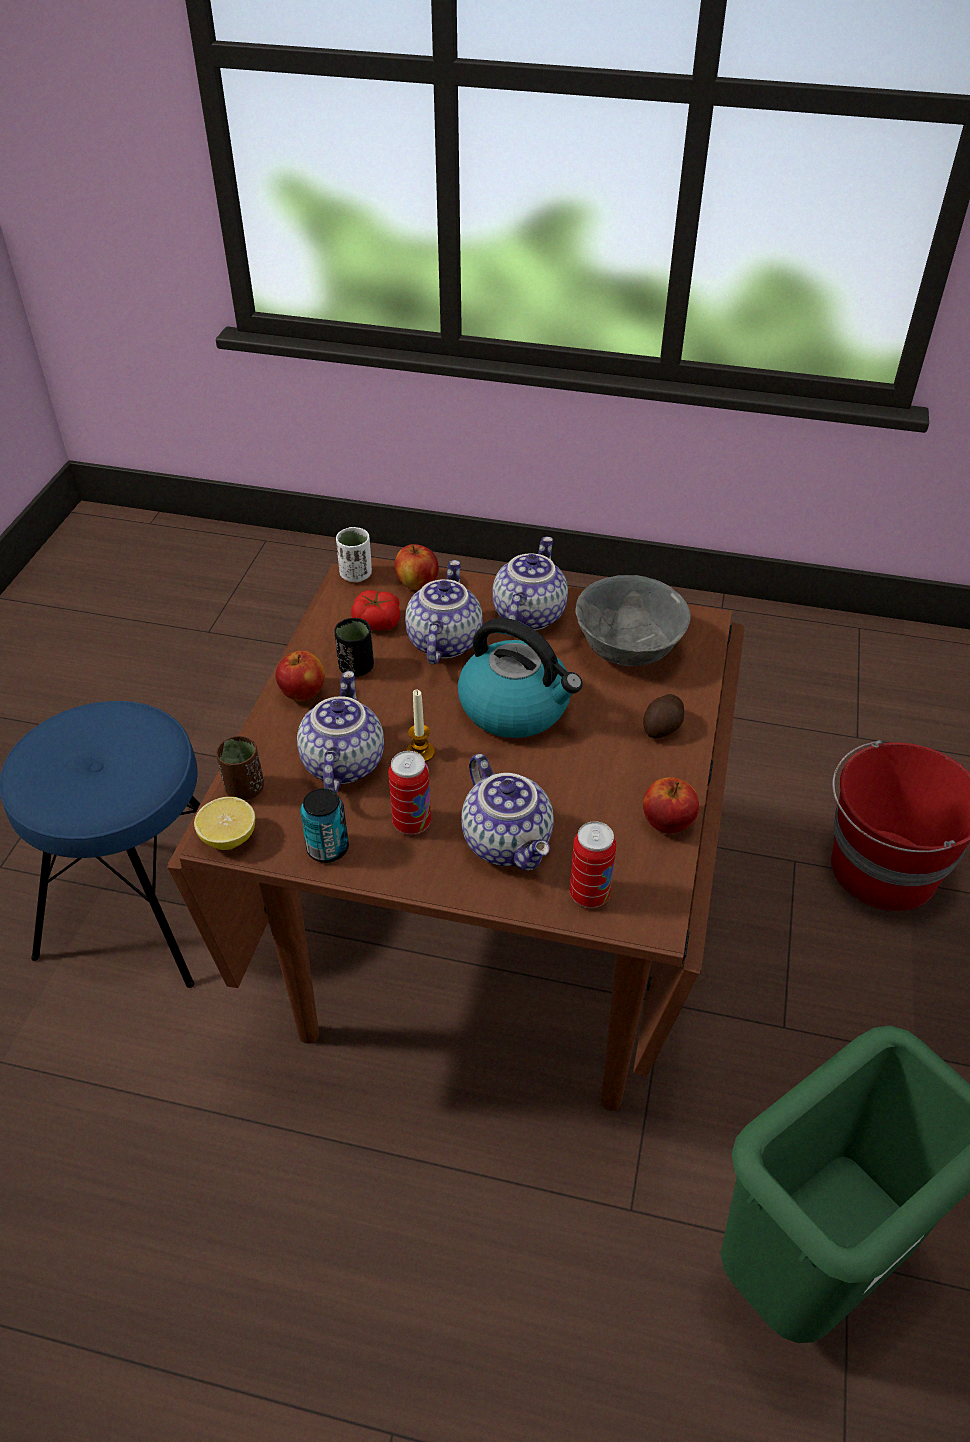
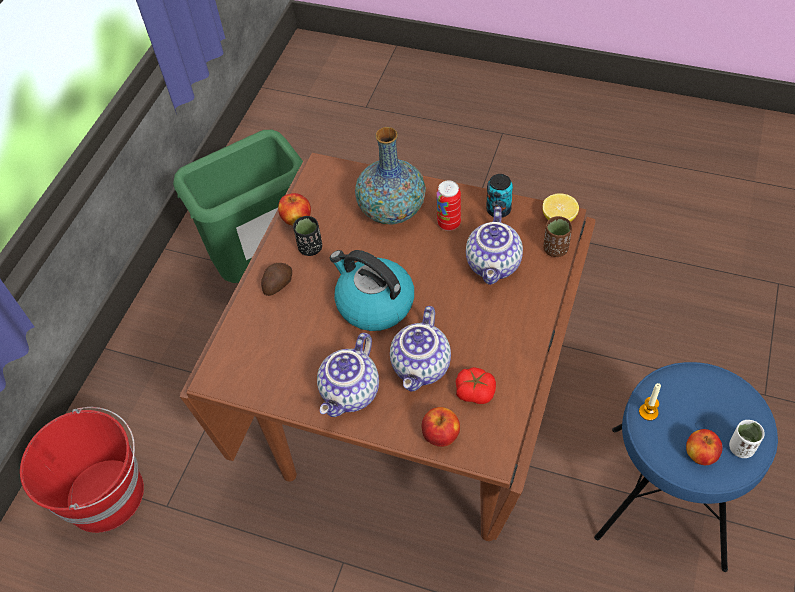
camera: 170 degrees left, 10 degrees up
(302, 693) = (527, 322): apple -> apple (700, 454)
(356, 575) = (495, 450): white cup -> white cup (741, 447)
(356, 668) = (489, 344): black cup -> black cup (310, 248)
(420, 752) = (442, 270): candle -> candle (648, 412)
(509, 842) = (392, 210): teapot -> vase
(589, 894) = (352, 181): can -> none
(629, 649) = (280, 353): grey bowl -> none

